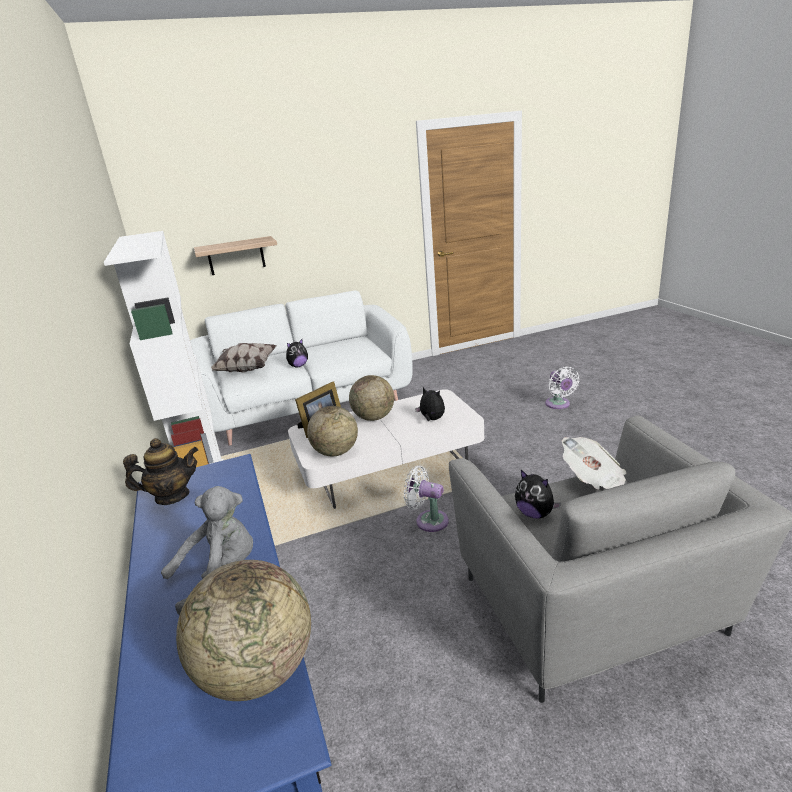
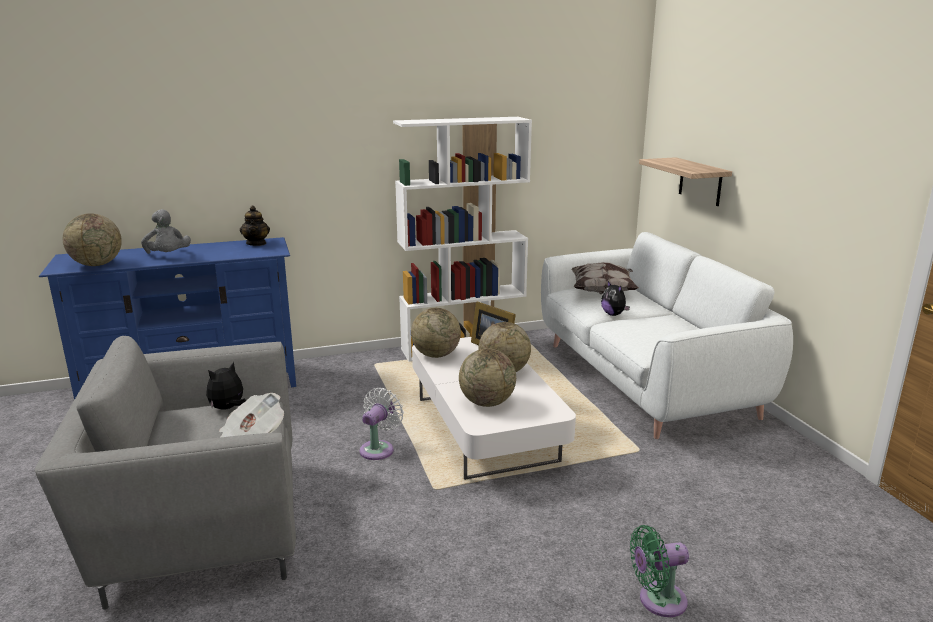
camera: 90 degrees right, 5 degrees down
(432, 419) = (487, 403): plush toy -> globe
(558, 405) = (657, 600): white fan -> green fan

